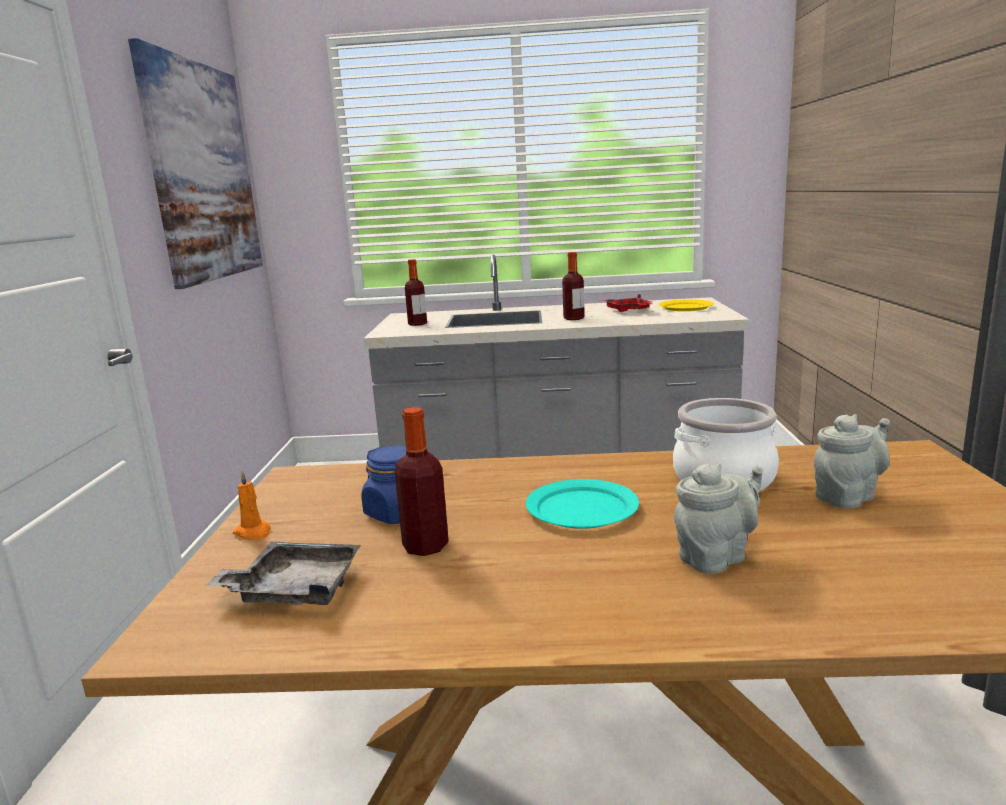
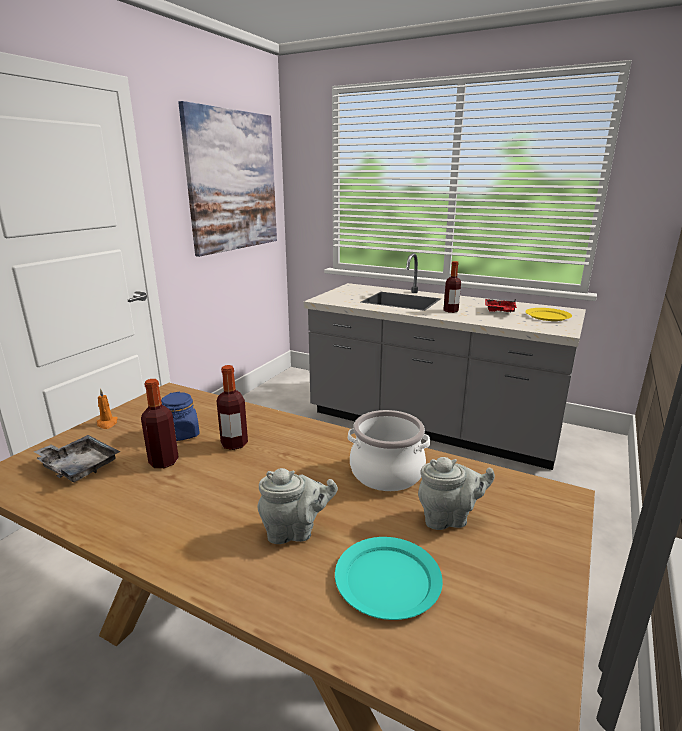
camera: 25 degrees right, 5 degrees up
(417, 324) = (349, 295): bottle -> bottle (234, 444)
(582, 508) = (273, 465): turquoise plate -> turquoise plate (388, 579)

